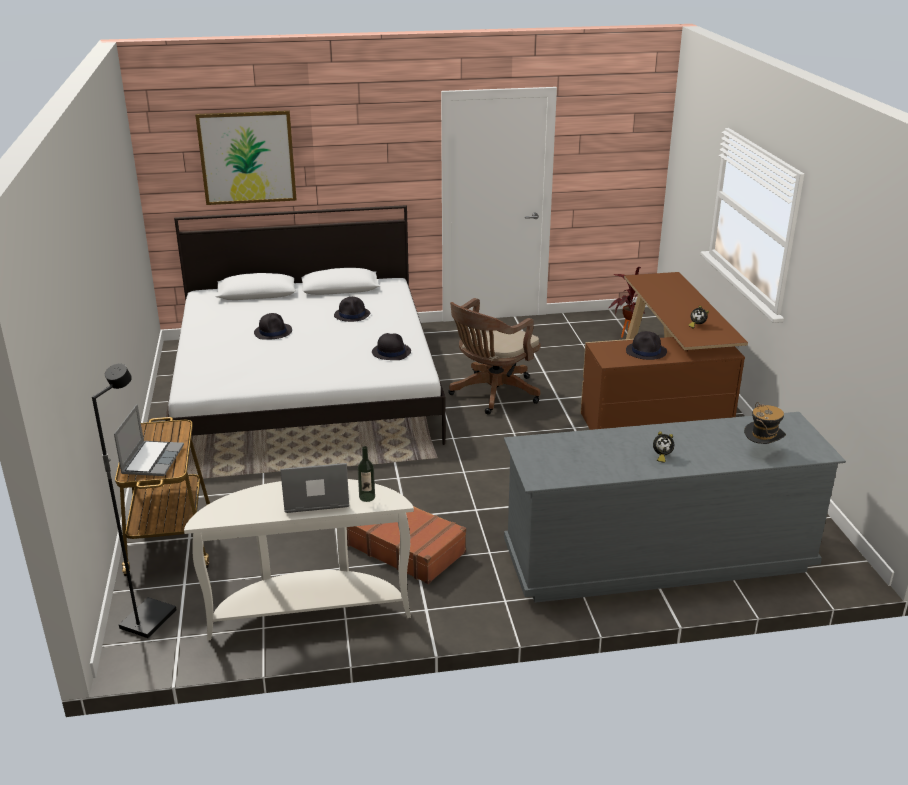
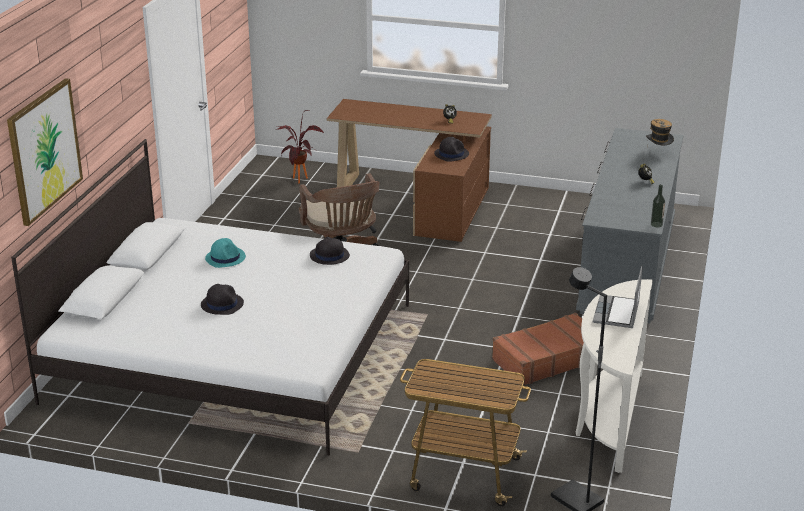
camera: 65 degrees left, 0 degrees up
(152, 459) = (484, 386): laptop -> none
(352, 315) = (225, 258): black hat -> turquoise hat
(367, 497) = (628, 293): bottle -> bottle (656, 224)

